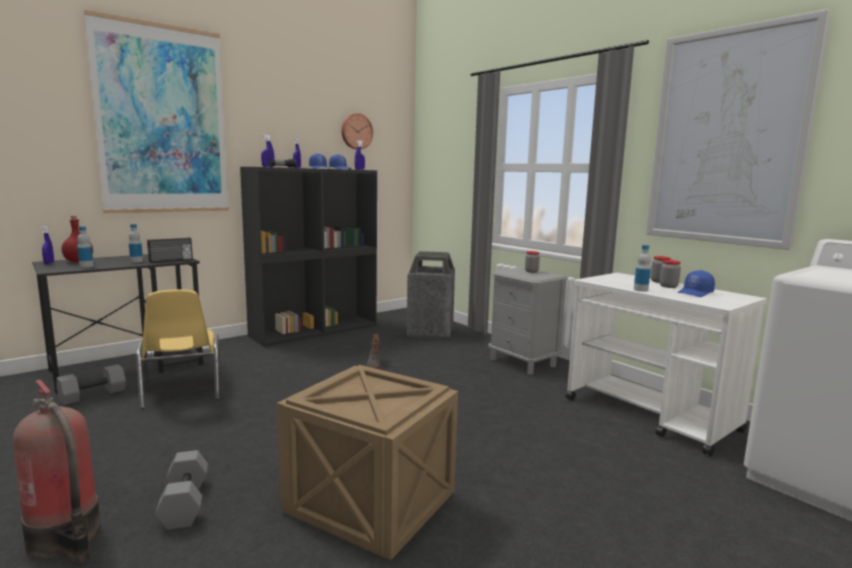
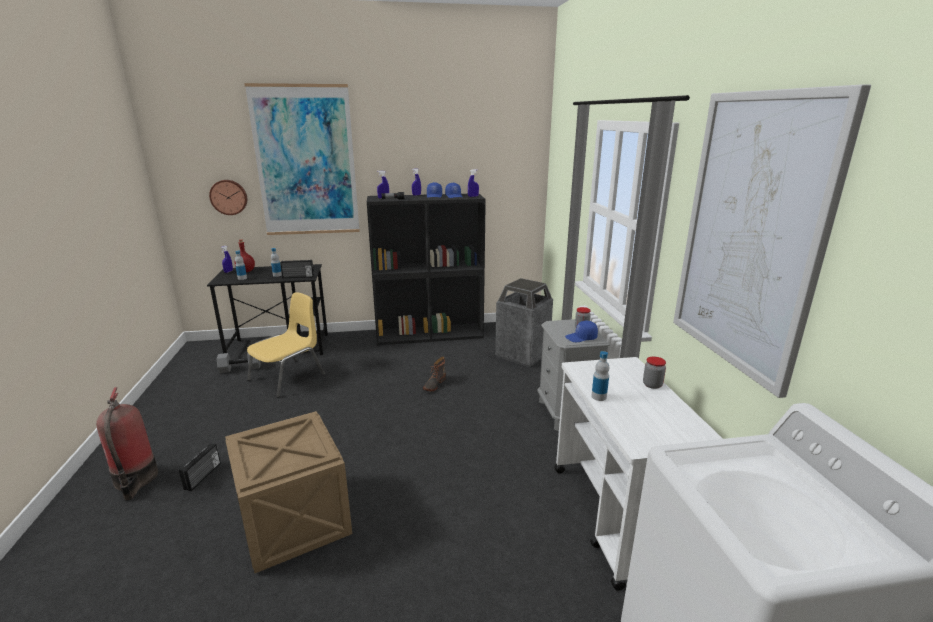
camera: 30 degrees right, 10 degrees up
(182, 390) = (288, 377): yellow chair -> yellow chair turned 150 degrees counterclockwise
(183, 503) = (203, 476): grey dumbbell -> radio
(356, 131) = (481, 156): wall clock -> wall clock (229, 197)
(668, 286) = (645, 397): jar -> none
(695, 293) = (653, 417): blue cap -> blue cap (581, 338)

